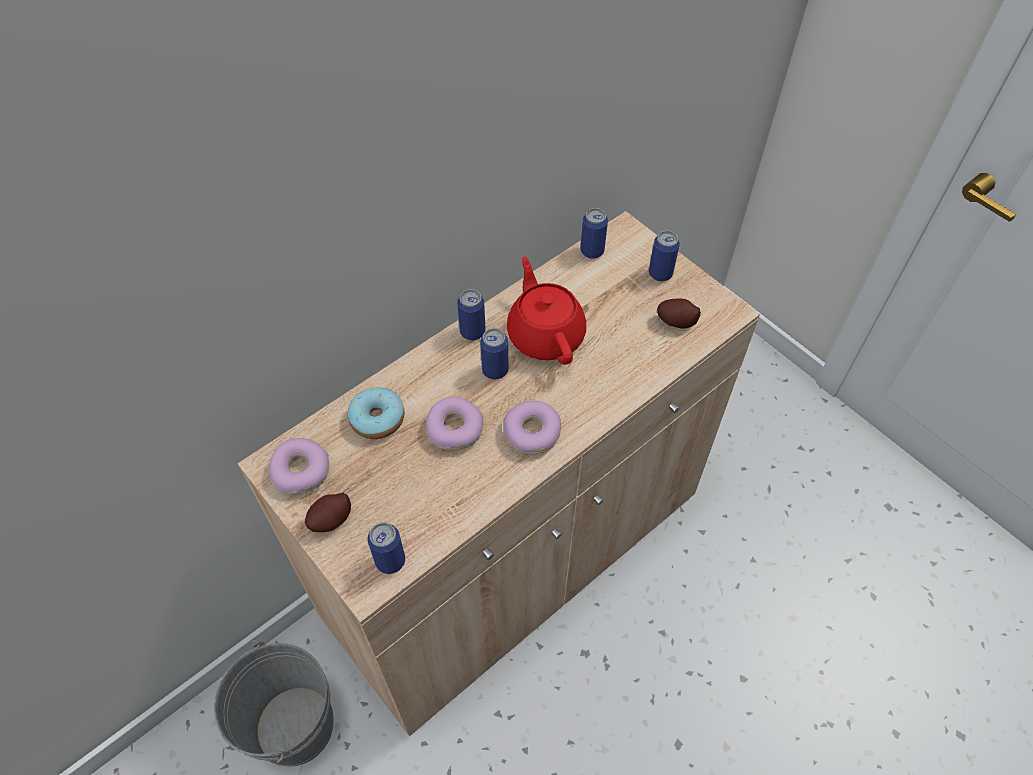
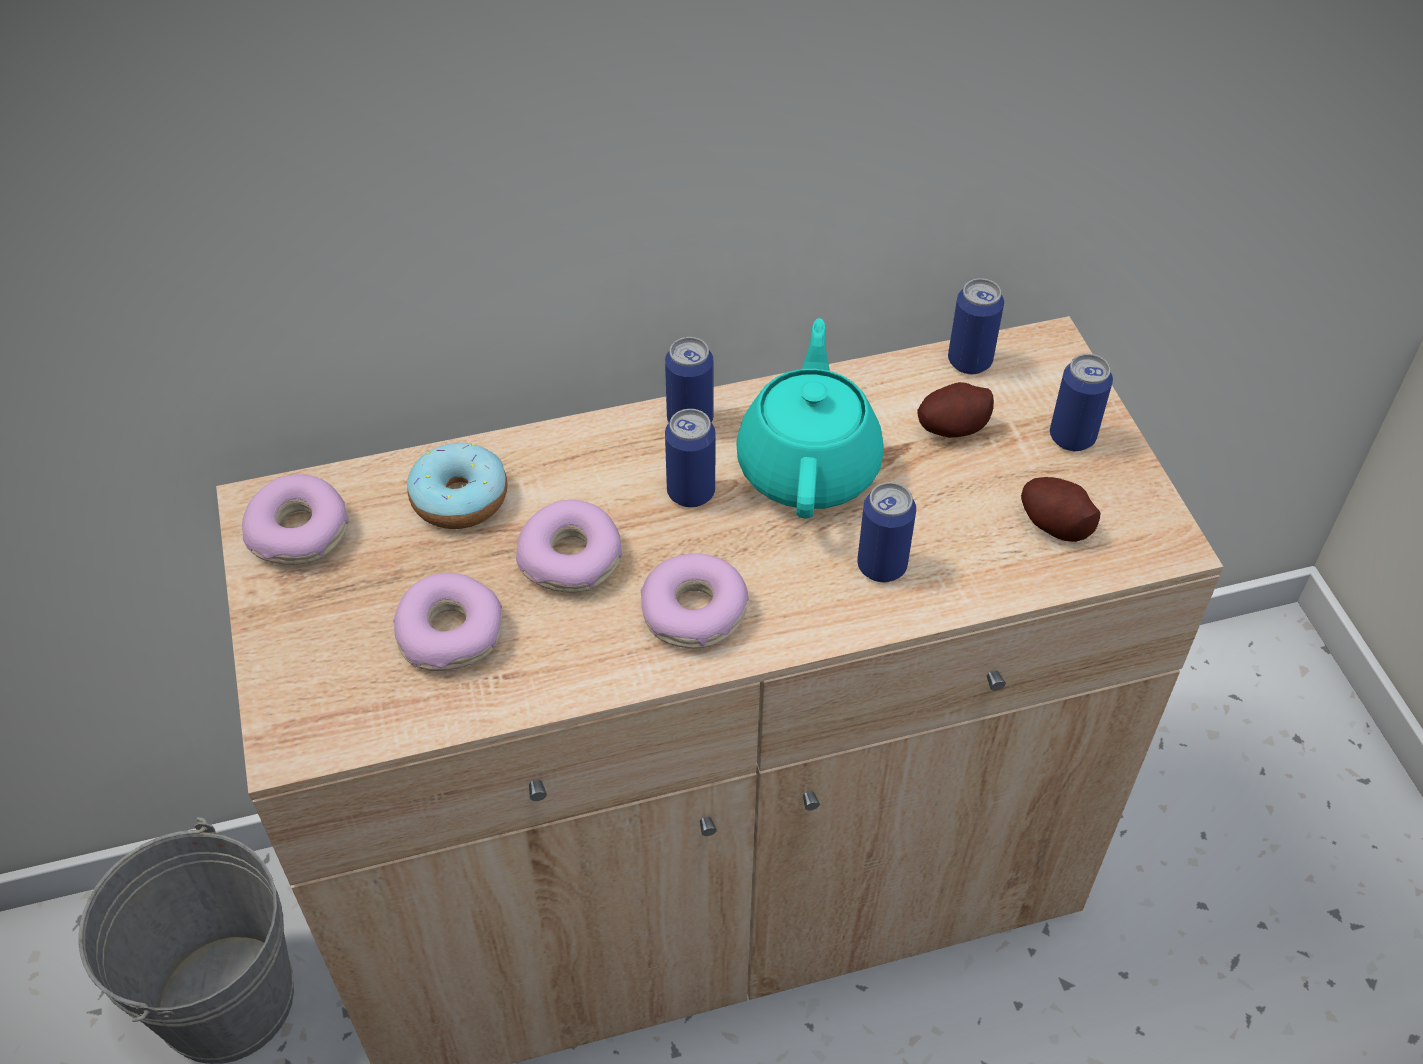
camera: 25 degrees right, 5 degrees down
(331, 520) = (298, 622): potato -> potato (952, 428)
(390, 561) = (349, 720): can -> can (881, 566)
(416, 493) = (451, 633): none -> donut
(545, 334) = (809, 466): red teapot -> turquoise teapot

